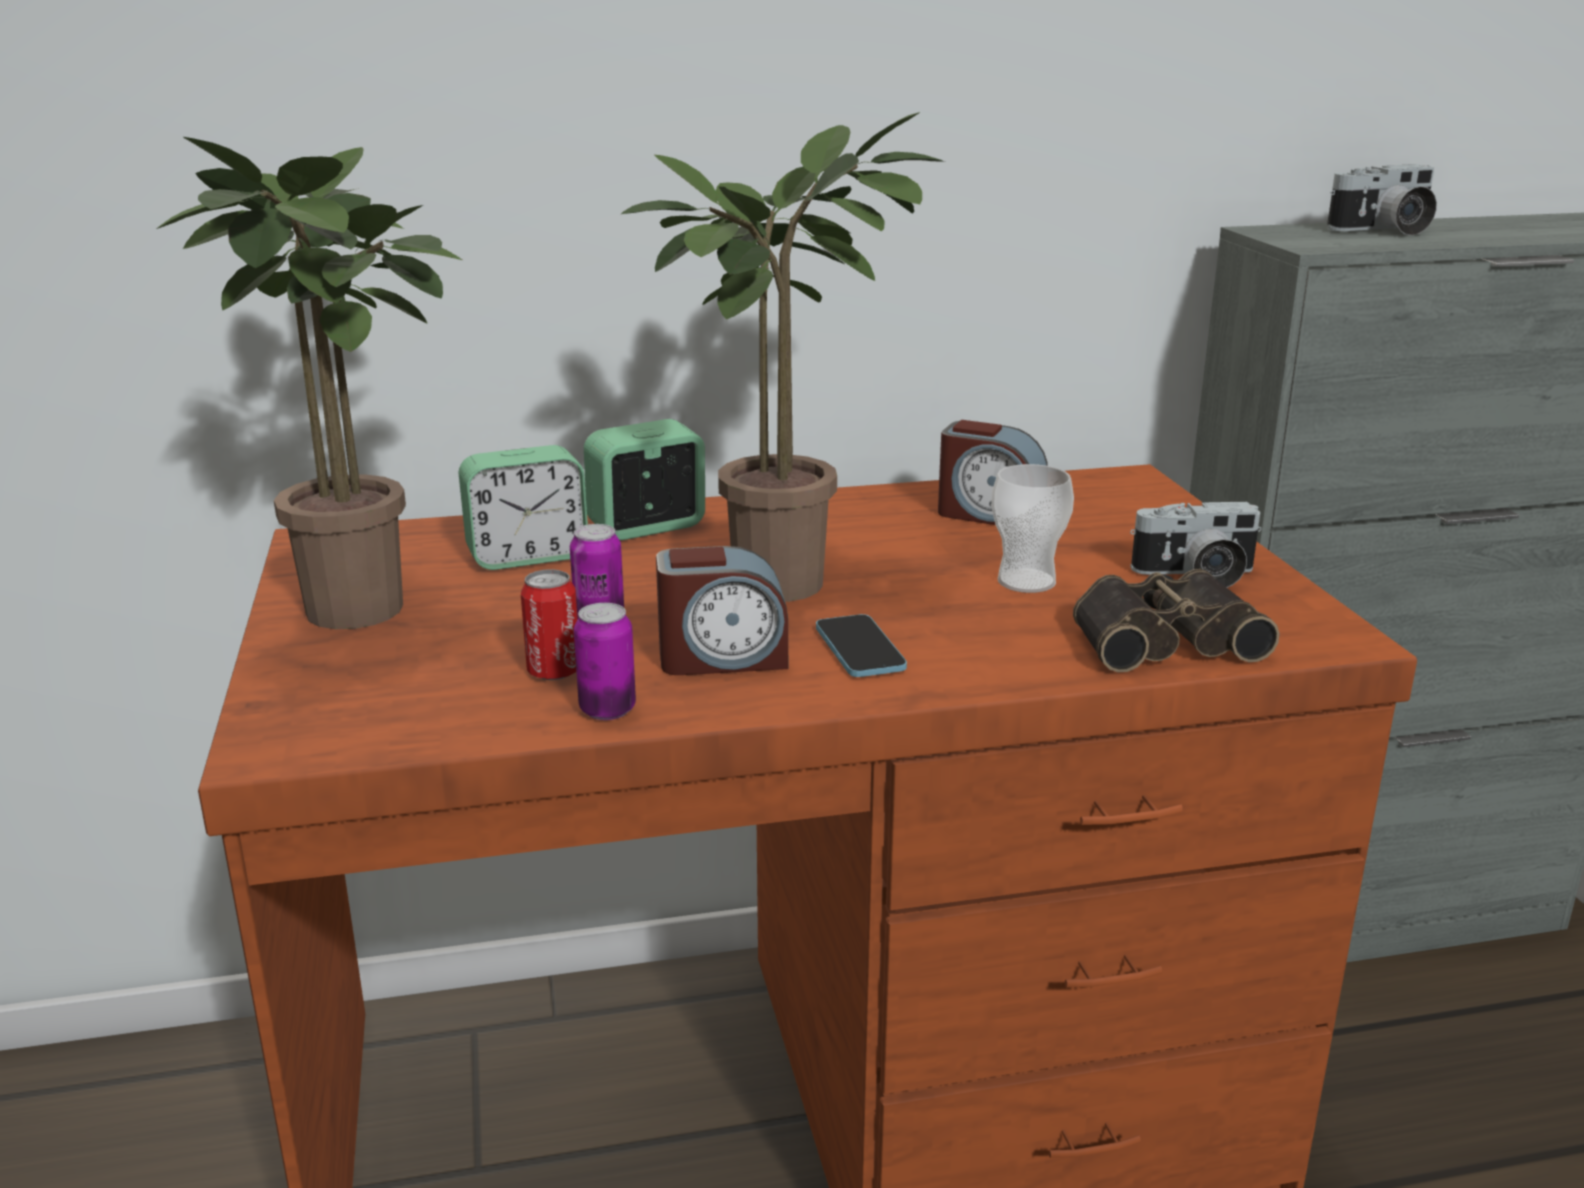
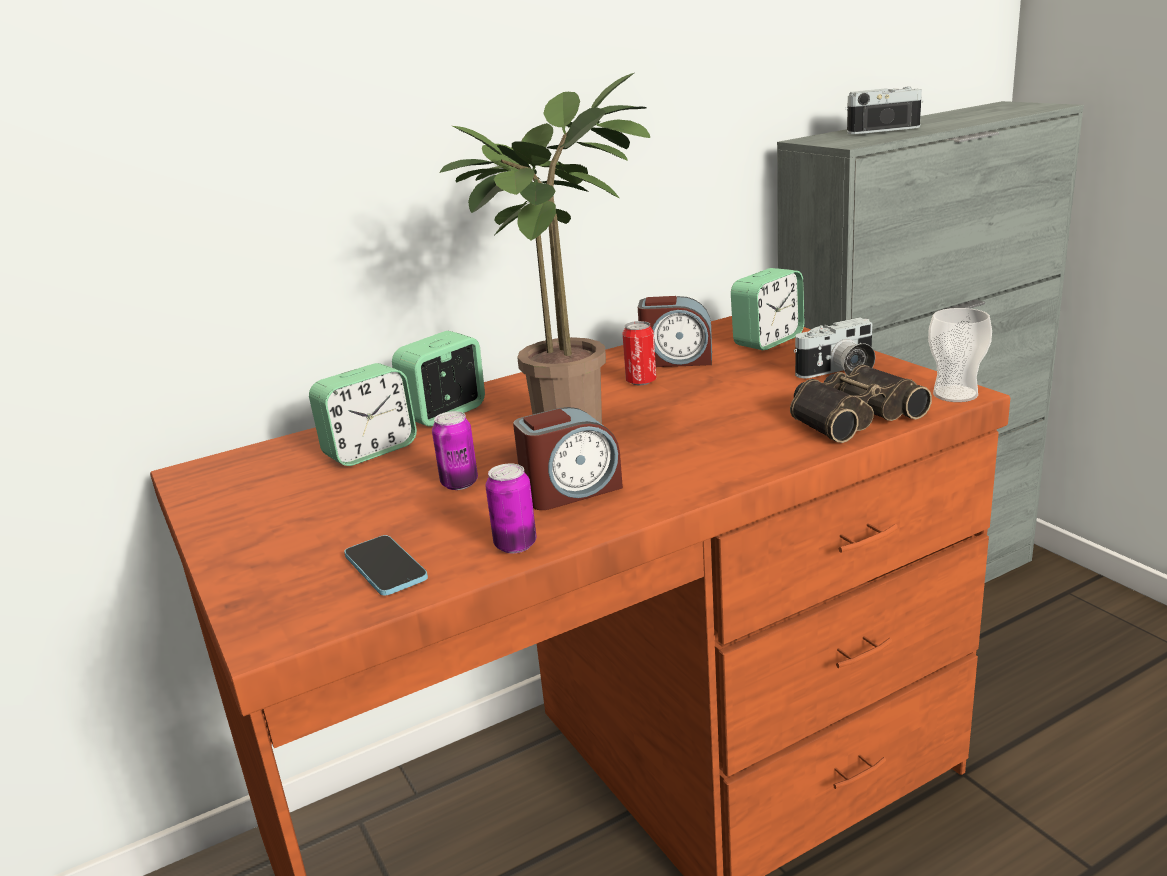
camera: 15 degrees left, 0 degrees up
(363, 615) = (272, 519): potted plant -> none
(554, 672) = (454, 527): can -> can (641, 381)
(859, 649) = (661, 464): phone -> phone (385, 568)
(1026, 581) = (735, 398): cup -> cup (955, 394)
(1134, 511) = (768, 341): none -> alarm clock
(1384, 230) = (879, 130): camera -> camera turned 150 degrees counterclockwise

